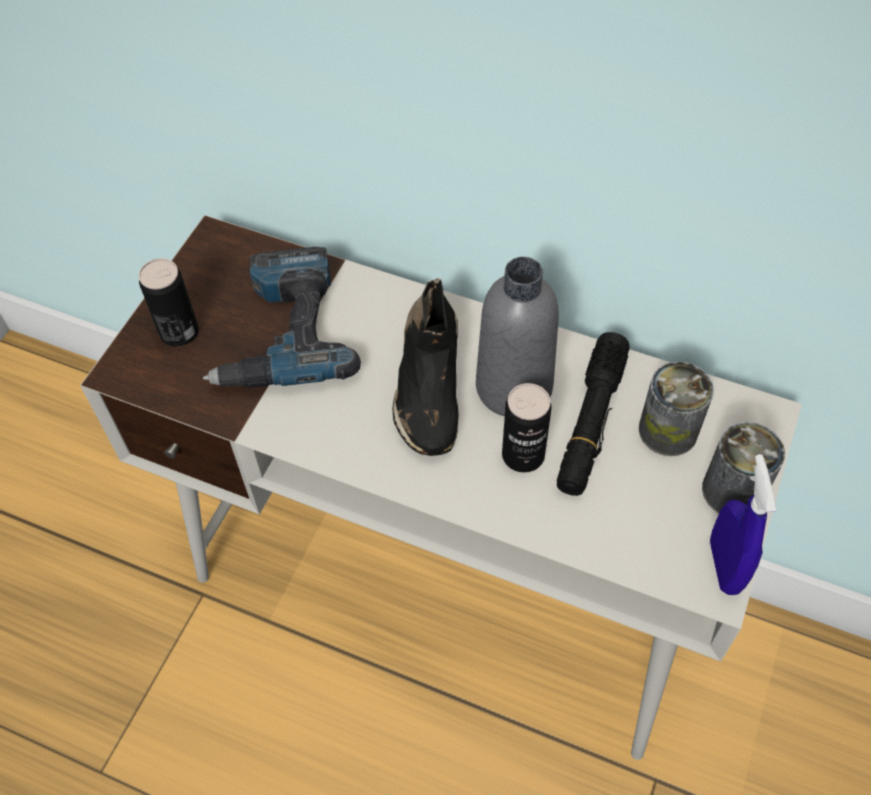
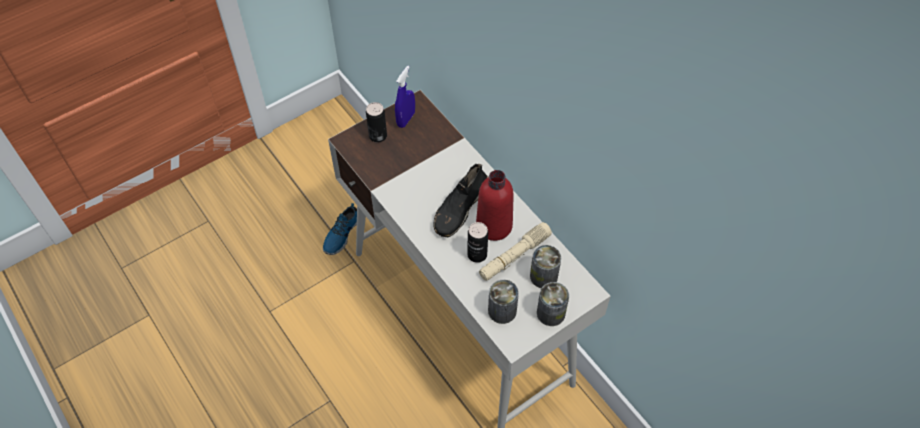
camera: 30 degrees right, 0 degrees up
(151, 560) = (341, 234): none -> shoe
(282, 332) = (417, 156): power drill -> none
(514, 387) = (494, 226): grey bottle -> red bottle
(590, 422) = (514, 256): black flashlight -> beige flashlight
(646, 535) = (502, 310): none -> can
(724, 566) = (523, 338): blue spray bottle -> blue spray bottle (406, 119)

